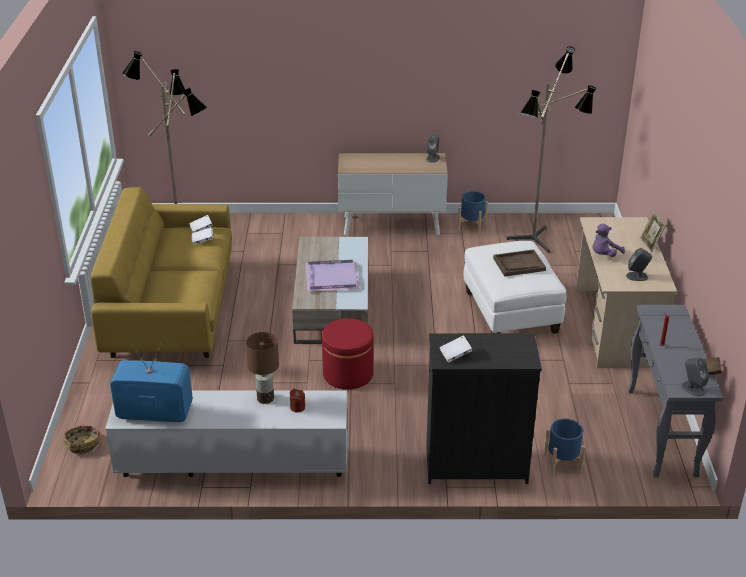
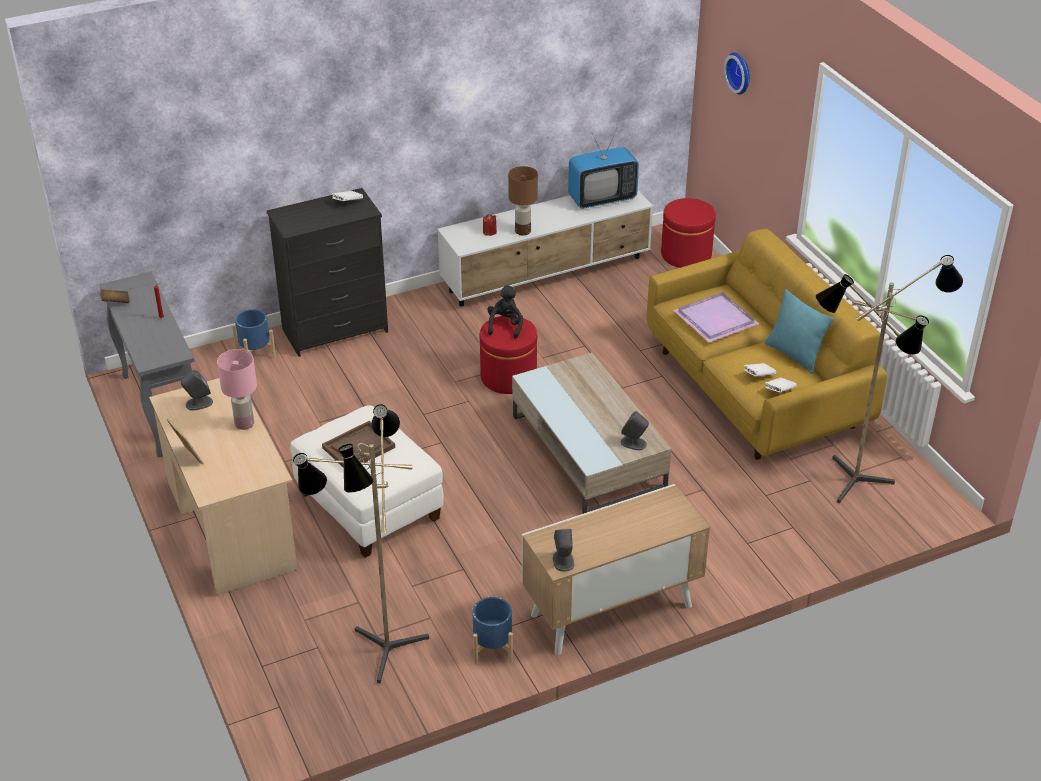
camera: 155 degrees right, 5 degrees up
(16, 246) = (740, 72): none -> wall clock
(83, 444) = (686, 255): basket -> red ottoman
(161, 248) = (794, 355): none -> turquoise pillow
(330, 278) = (582, 400): purple tray -> purple tray (716, 318)
(346, 337) = (505, 326): none -> black plush toy
(604, 255) = (245, 424): purple plush toy -> pink table lamp
(692, 388) = (128, 284): grey speaker -> grey speaker (634, 443)

